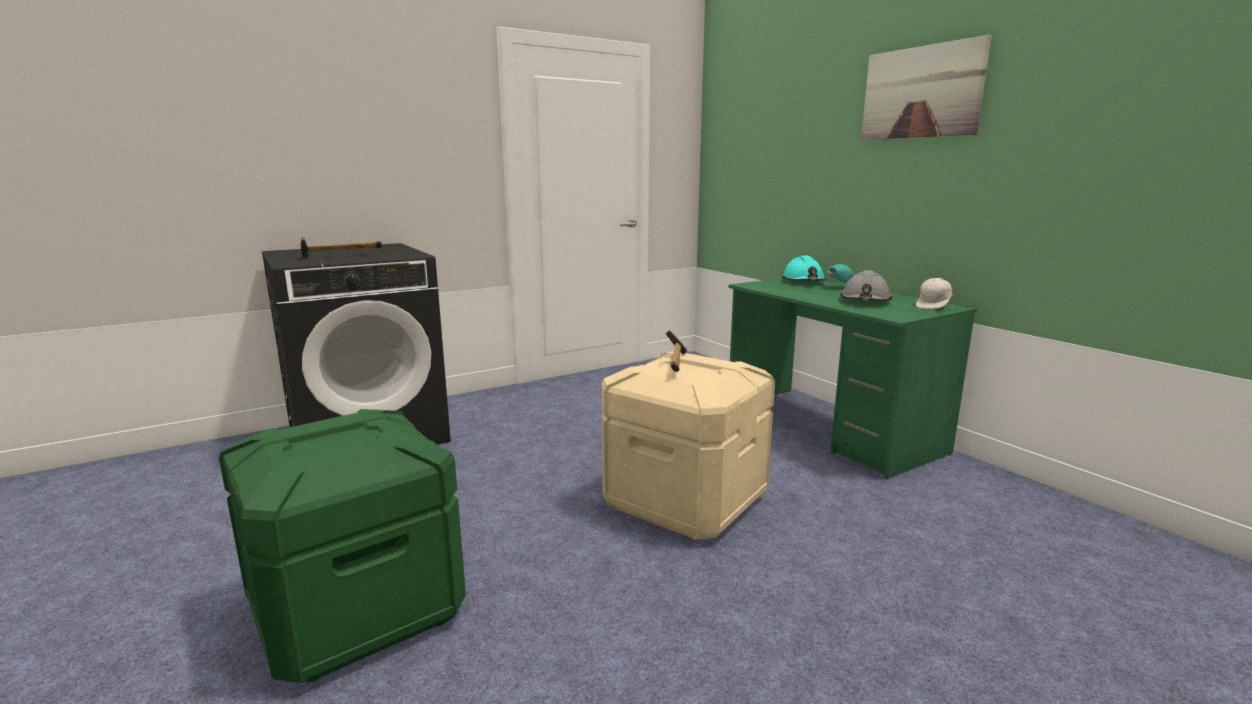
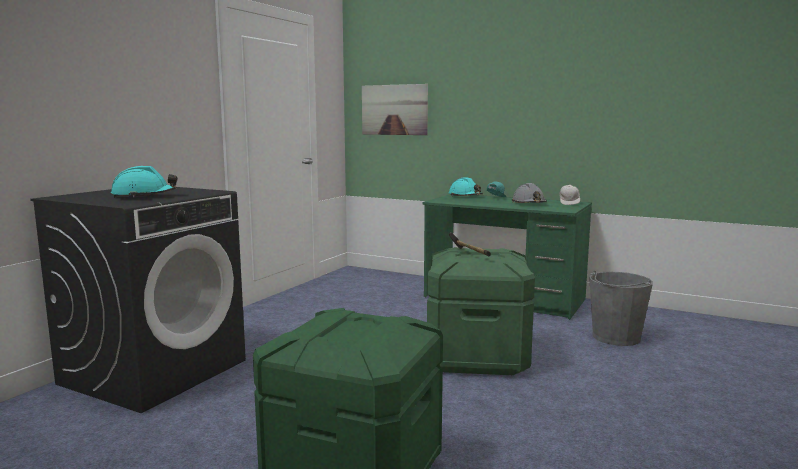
camera: 30 degrees left, 5 degrees down
(340, 256) = (144, 196): hammer -> turquoise hard hat
(684, 501) = (476, 357): beige storage box -> green storage box
(921, 92) = (538, 66): picture -> picture (394, 110)
(925, 524) = (616, 337): none -> grey bucket

